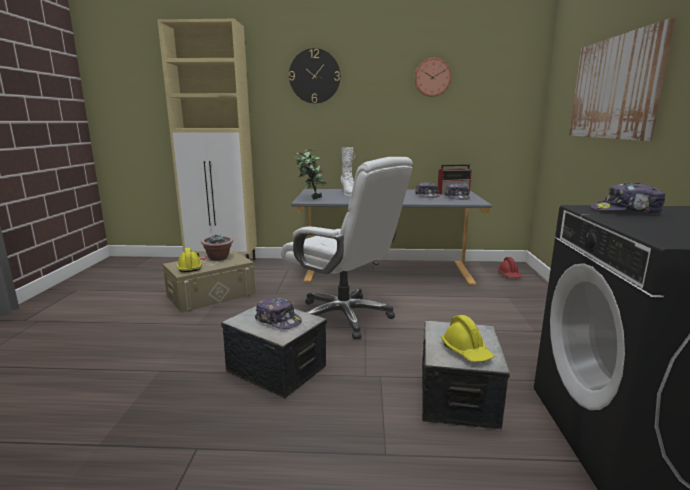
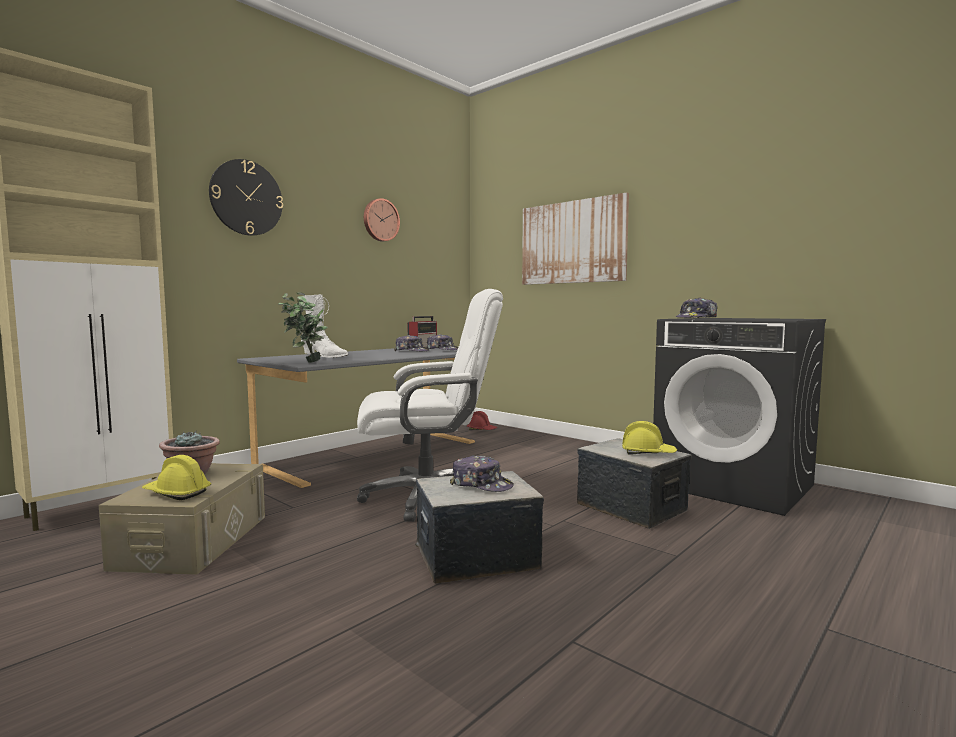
camera: 50 degrees left, 10 degrees down
(278, 320) = (481, 485): cap -> cap turned 45 degrees clockwise

